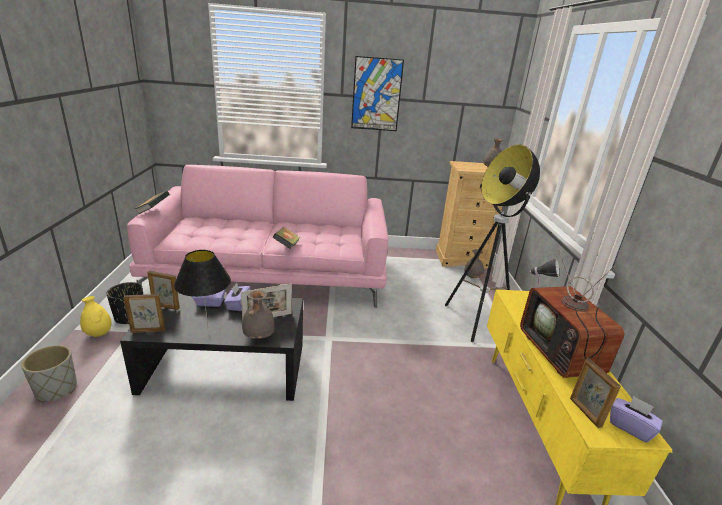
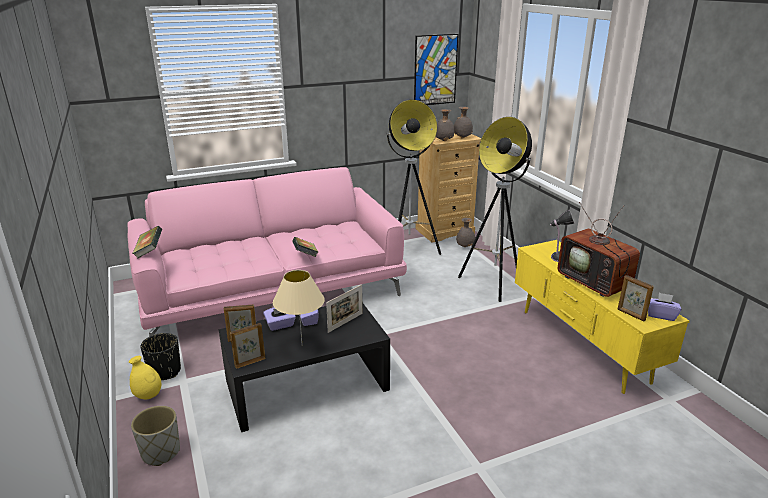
camera: 20 degrees left, 0 degrees up
(207, 328) = (301, 345): black table lamp -> beige table lamp
(258, 336) = (352, 338): grey vase -> grey vase (443, 141)
(376, 94) = (338, 80): picture -> picture (435, 70)
(415, 268) = (409, 251): none -> floor lamp

